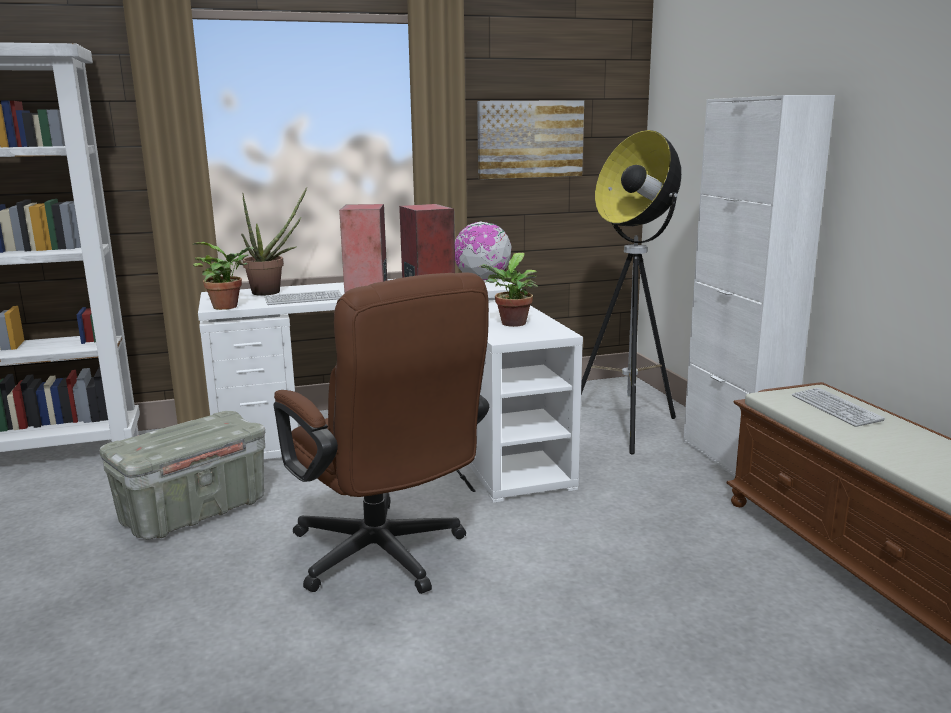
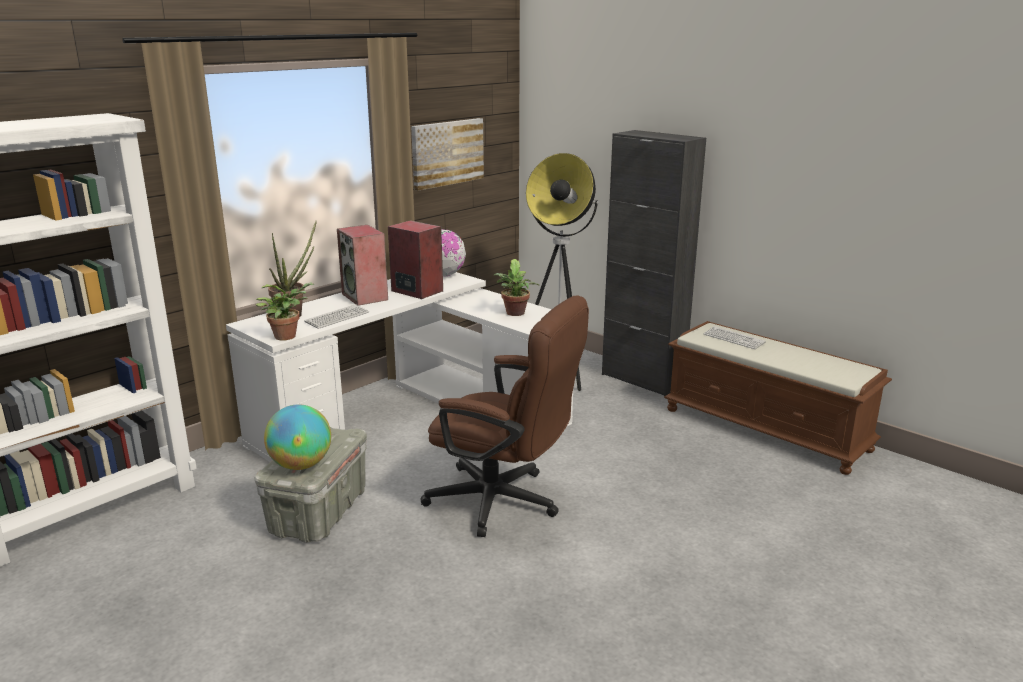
camera: 30 degrees left, 5 degrees up
(152, 444) = (301, 465): none -> globe
(734, 459) = (642, 380): white cabinet -> black cabinet

